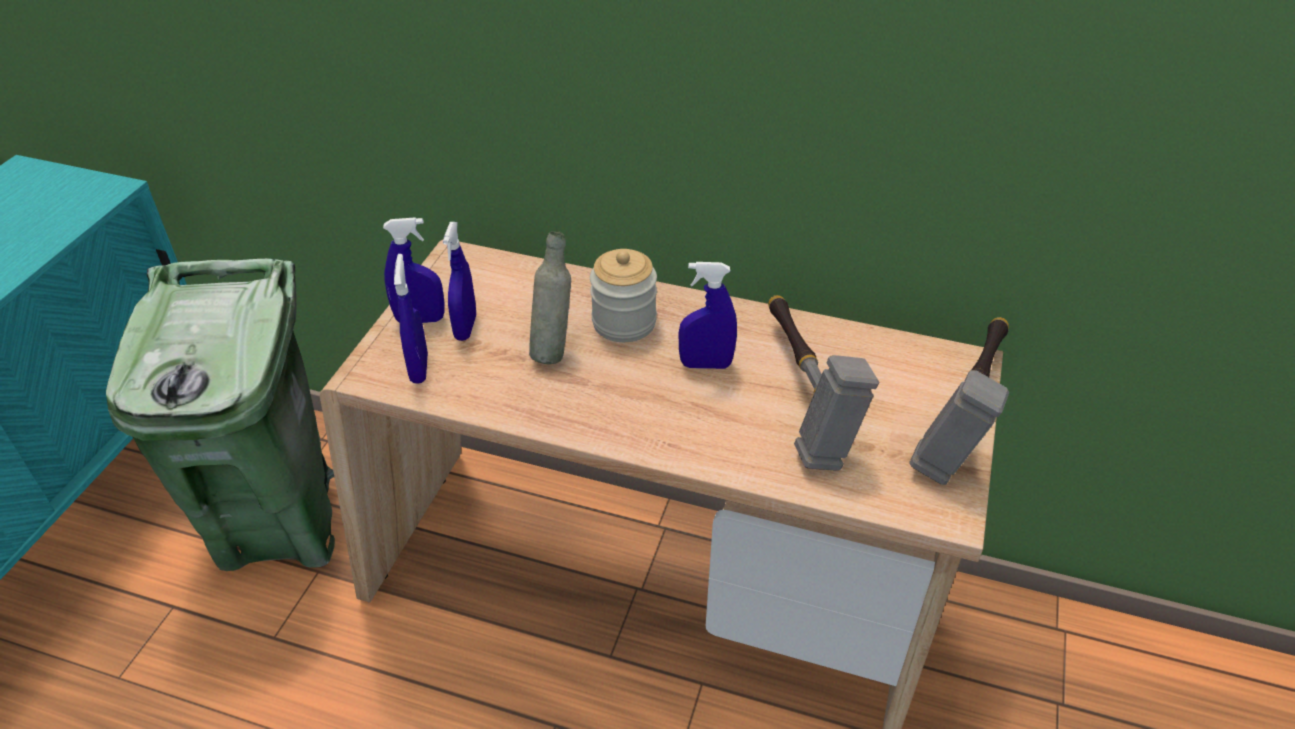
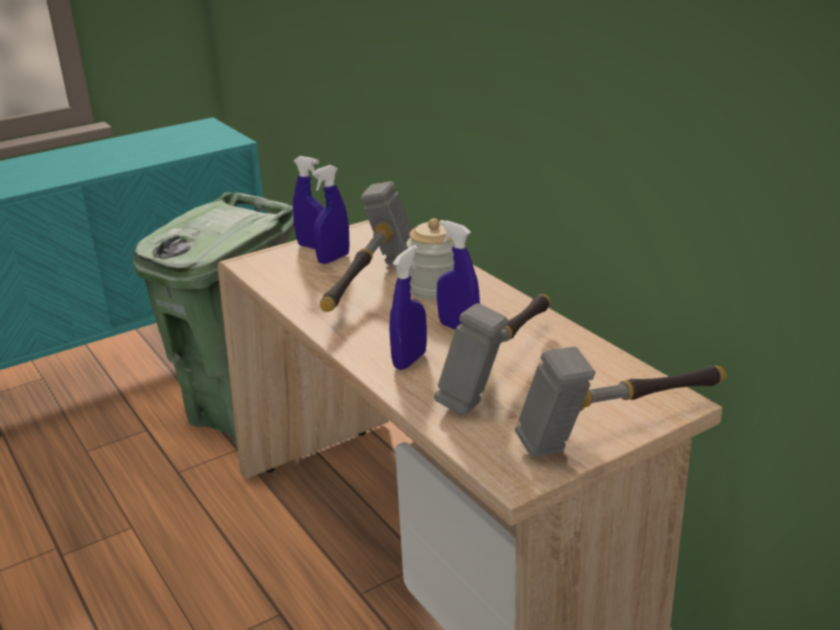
camera: 40 degrees right, 15 degrees down
(419, 368) = (279, 268): blue spray bottle -> blue spray bottle (409, 360)
(553, 350) = (369, 287): grey bottle -> hammer

